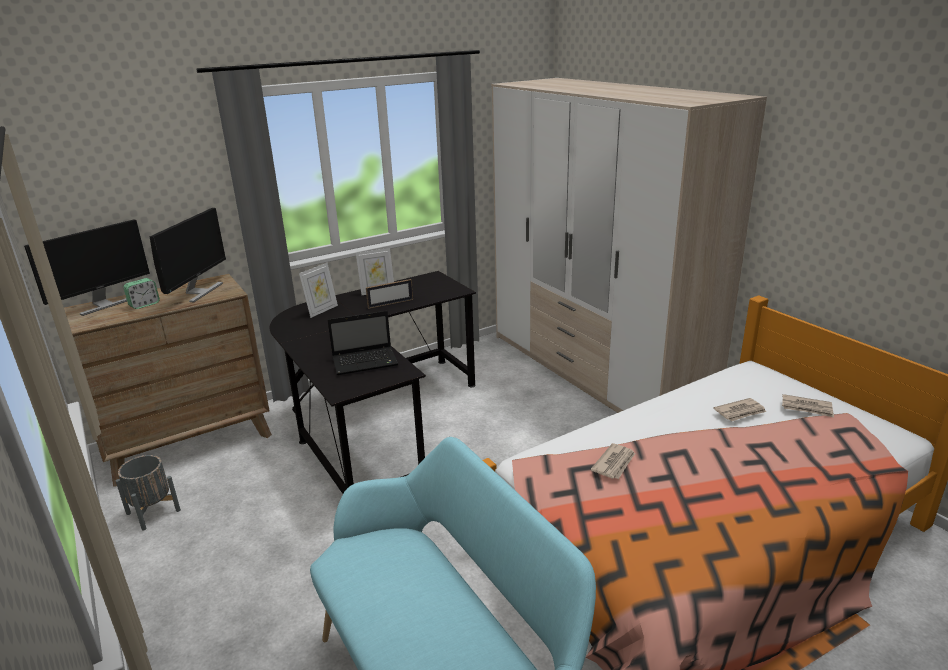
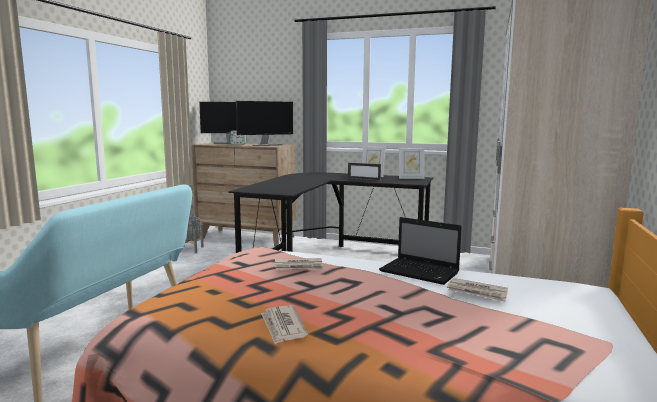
camera: 50 degrees right, 15 degrees down
(321, 310) = (326, 175): picture frame -> picture frame (411, 178)
(366, 361) = (285, 187): laptop -> laptop (421, 272)
(807, 408) = (561, 318): newspaper -> newspaper (283, 326)

